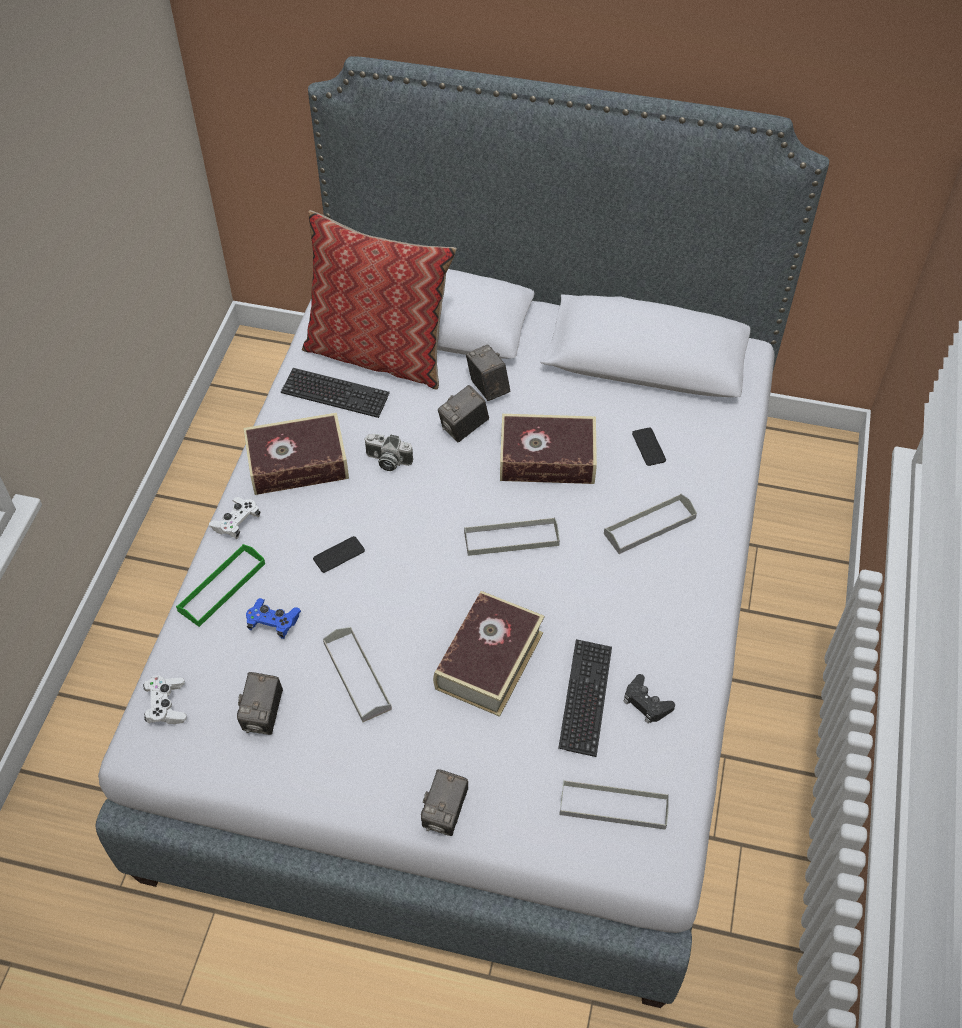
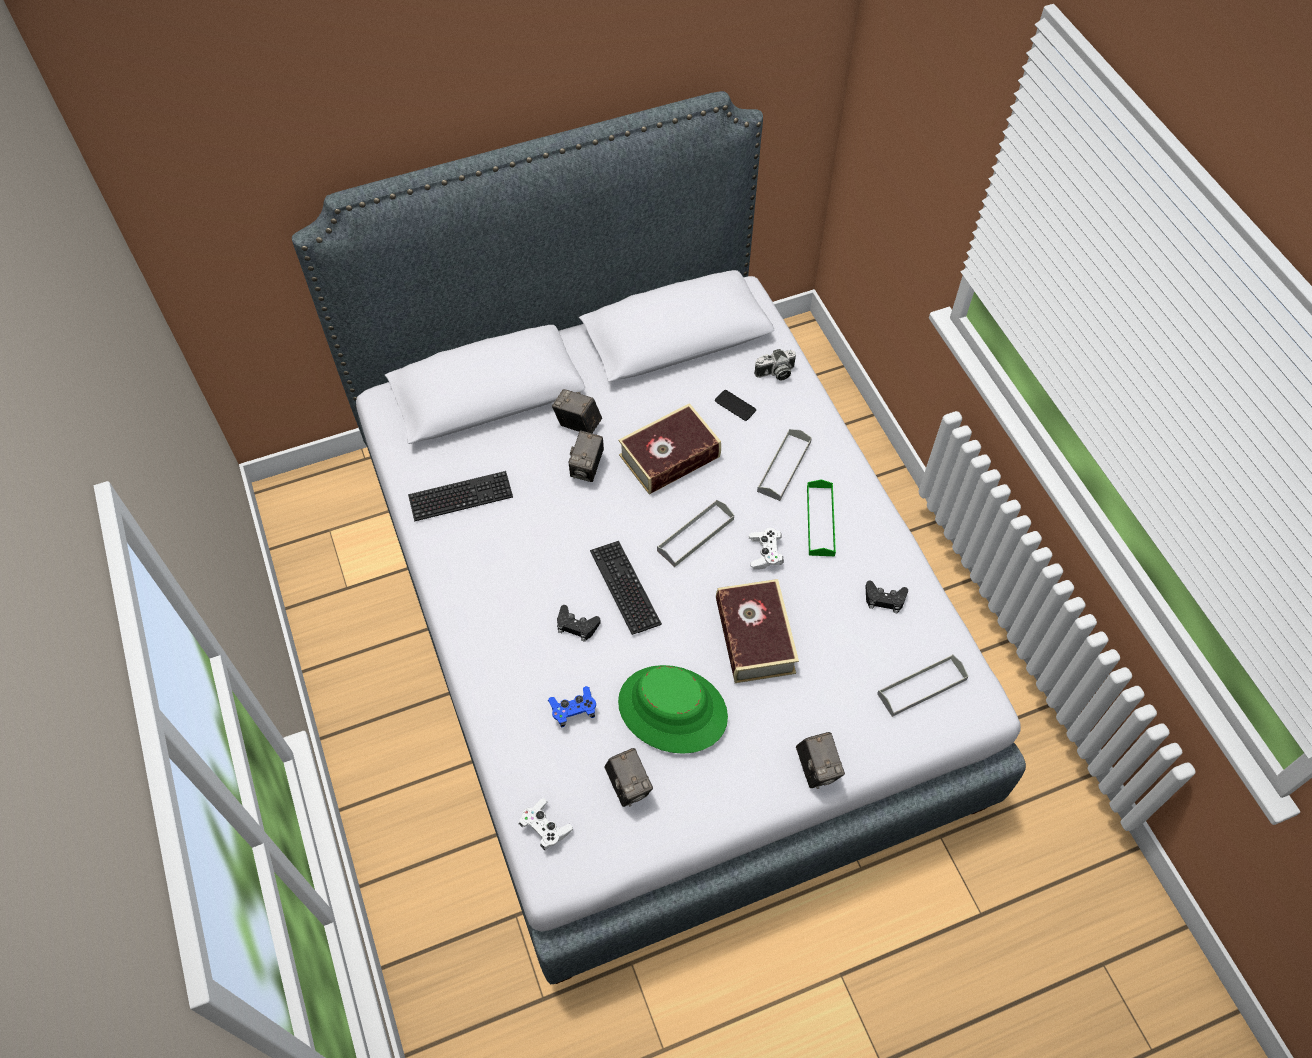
camera: 35 degrees left, 5 degrees up
(222, 587) = (506, 708): green tray -> green tray (820, 521)
(236, 523) = (472, 649): white game controller -> white game controller (765, 553)
(298, 463) = (479, 571): book -> none
(339, 555) = (576, 625): phone -> black game controller
(357, 676) = (672, 710): grey tray -> green hat
(379, 353) = (468, 443): pillow -> none
(387, 461) = (550, 528): camera -> camera (775, 373)
(585, 698) = (842, 622): keyboard -> keyboard (625, 588)

